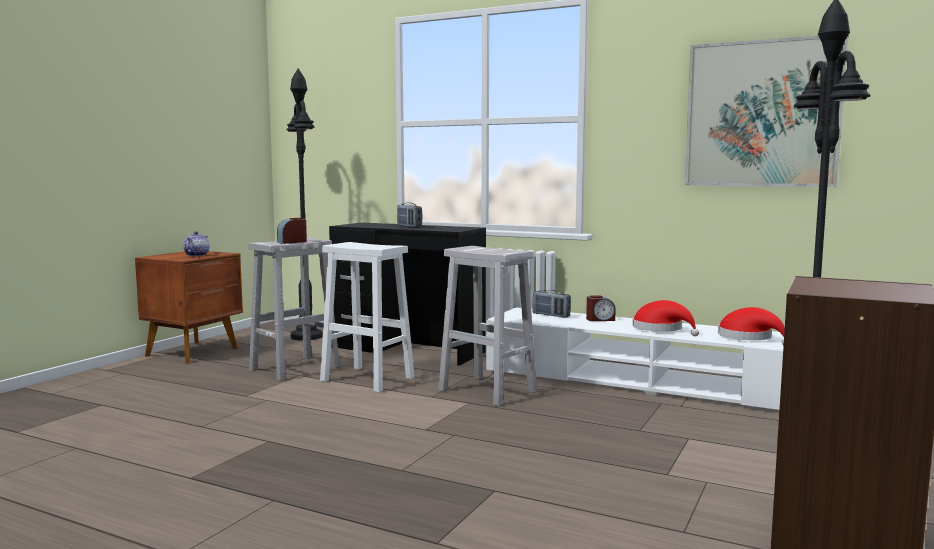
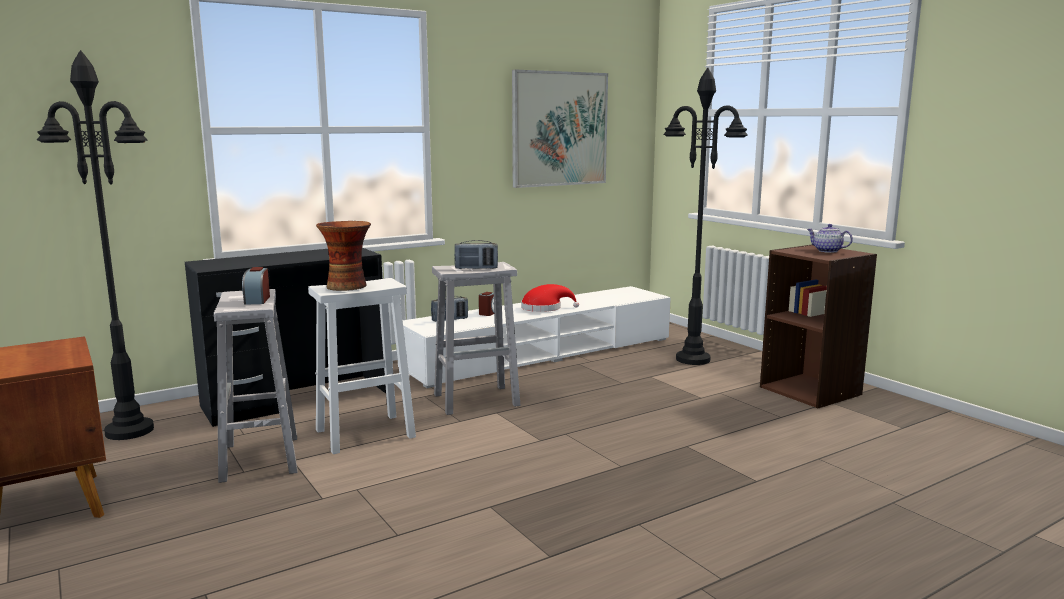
camera: 60 degrees left, 5 degrees up
(196, 255) = (47, 354): teapot -> teapot (827, 251)
(358, 244) = (347, 286): none -> vase
(409, 226) = (290, 257): radio -> radio (476, 268)
(749, 337) = (598, 300): red hat -> none

